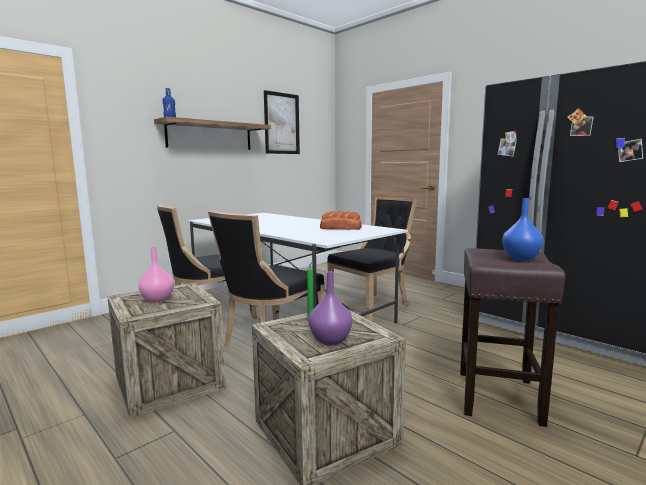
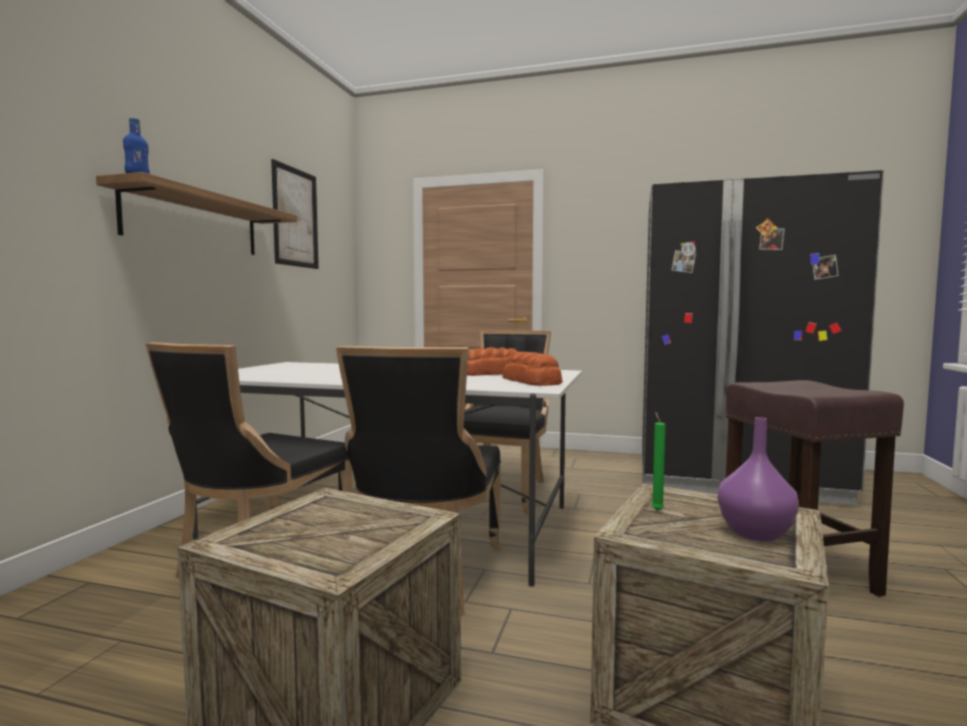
camera: 30 degrees left, 5 degrees down
(157, 299) = (319, 531): pink vase -> none
(341, 236) = (531, 381): none -> bread
(520, 258) = (819, 387): blue vase -> none

